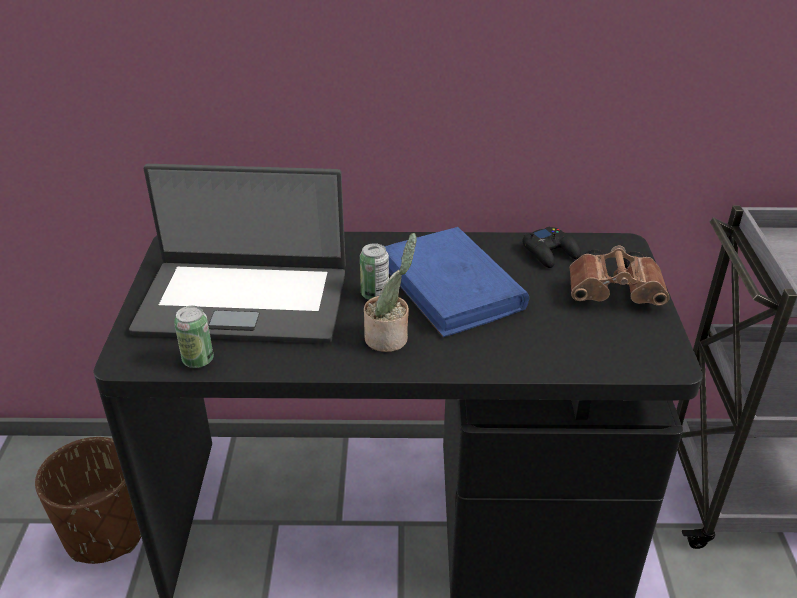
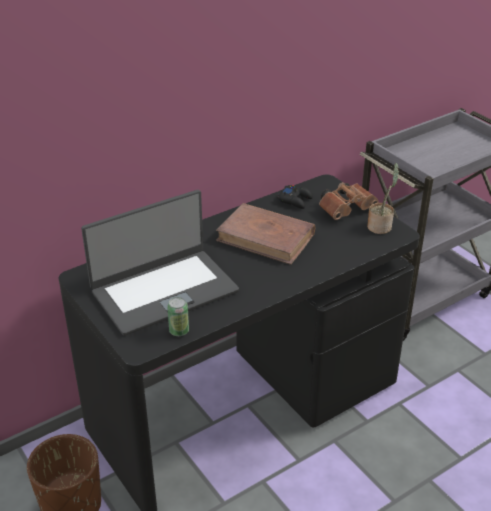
camera: 35 degrees left, 0 degrees up
(374, 294) = (231, 258): can -> none
(389, 338) = (265, 276): potted plant -> potted plant (380, 226)
(452, 287) = (266, 237): blue book -> brown book

